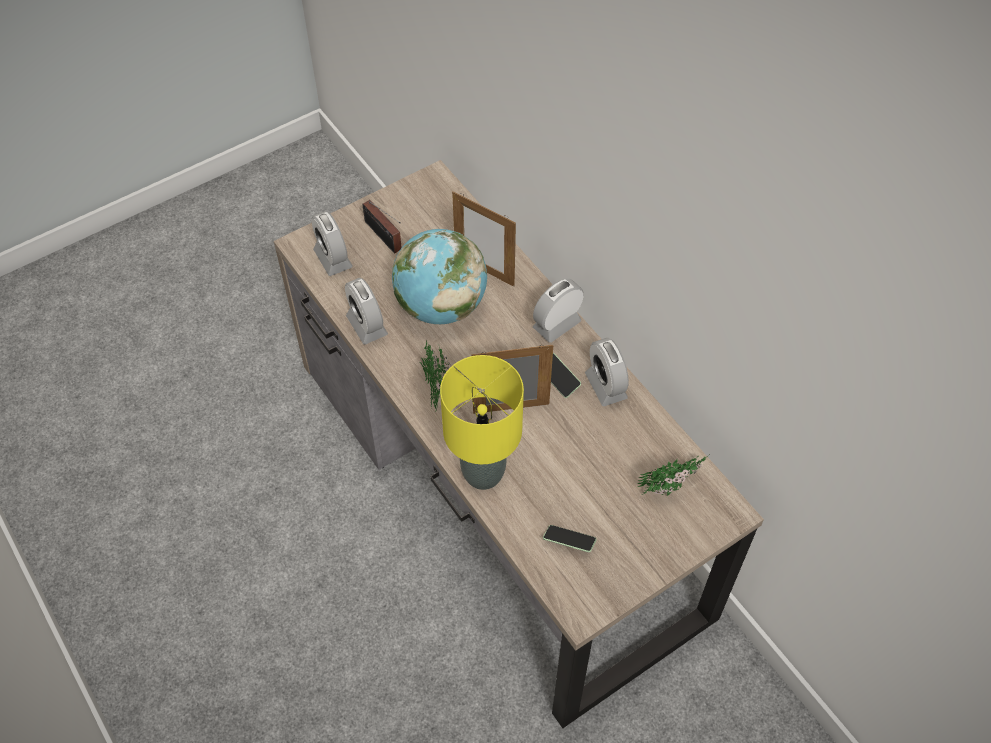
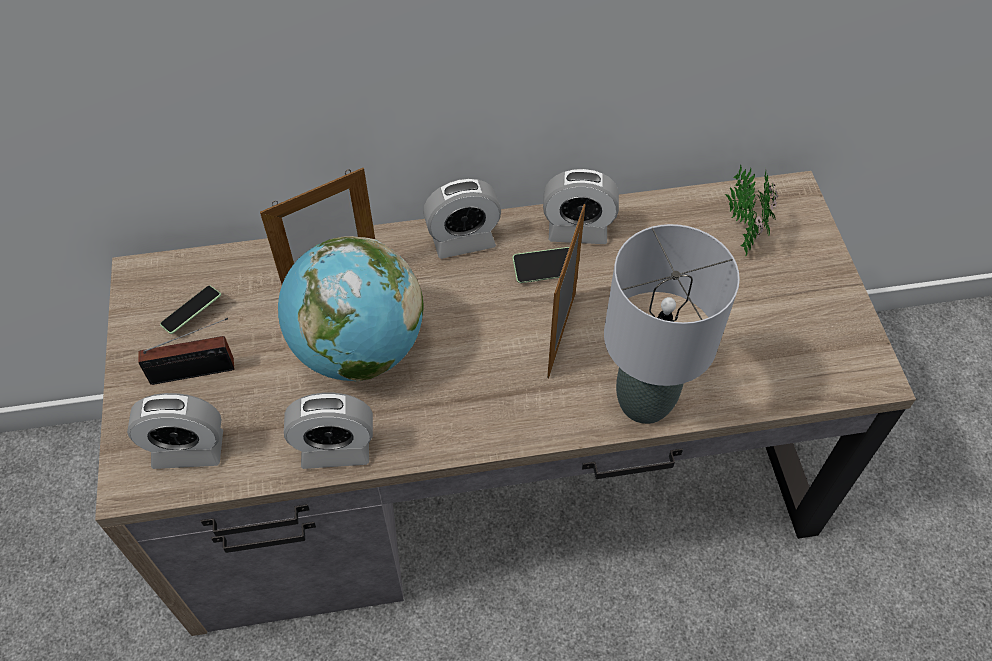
camera: 65 degrees left, 0 degrees up
(435, 387) = (486, 405): potted plant -> none
(482, 474) = (644, 403): yellow table lamp -> grey table lamp
(557, 324) = (463, 241): alarm clock -> alarm clock turned 90 degrees counterclockwise
(569, 541) = (776, 351): phone -> phone (193, 314)

